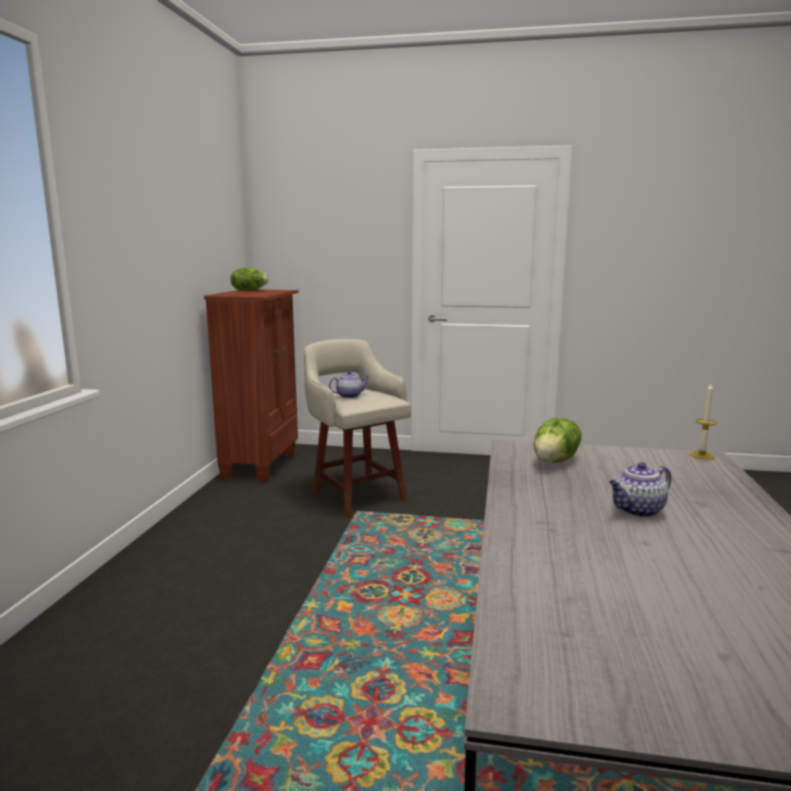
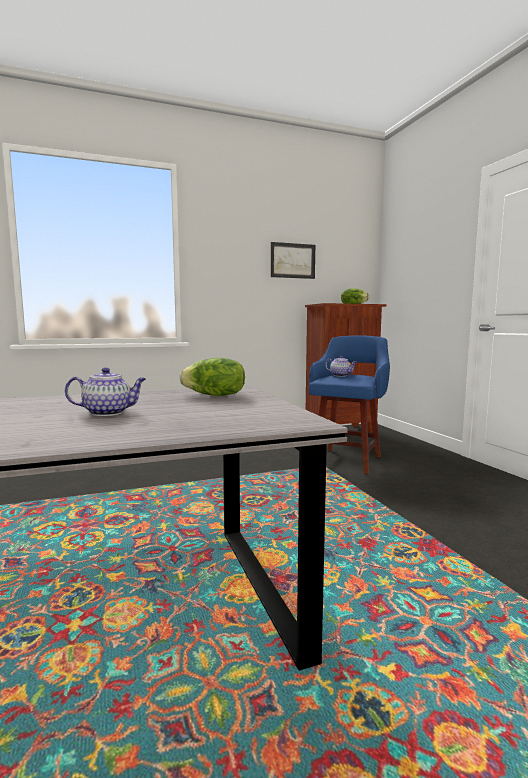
camera: 60 degrees right, 5 degrees down
(183, 228) = (293, 260): none -> picture
(357, 495) = (348, 460): beige stool -> blue stool
(637, 510) = (109, 412): teapot -> teapot turned 135 degrees clockwise
(702, 455) = (310, 421): candle -> none

